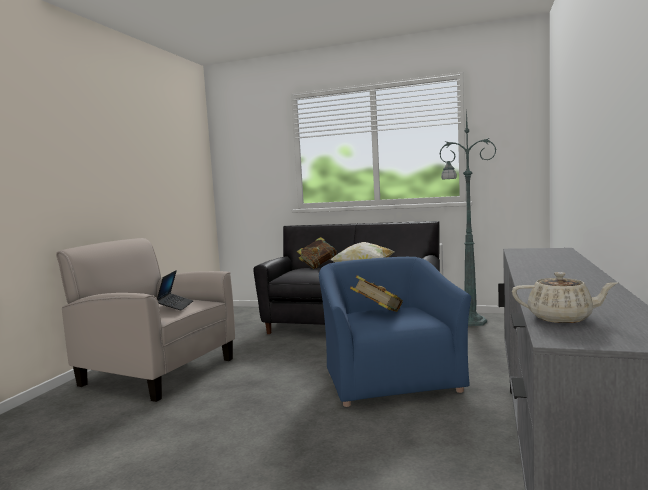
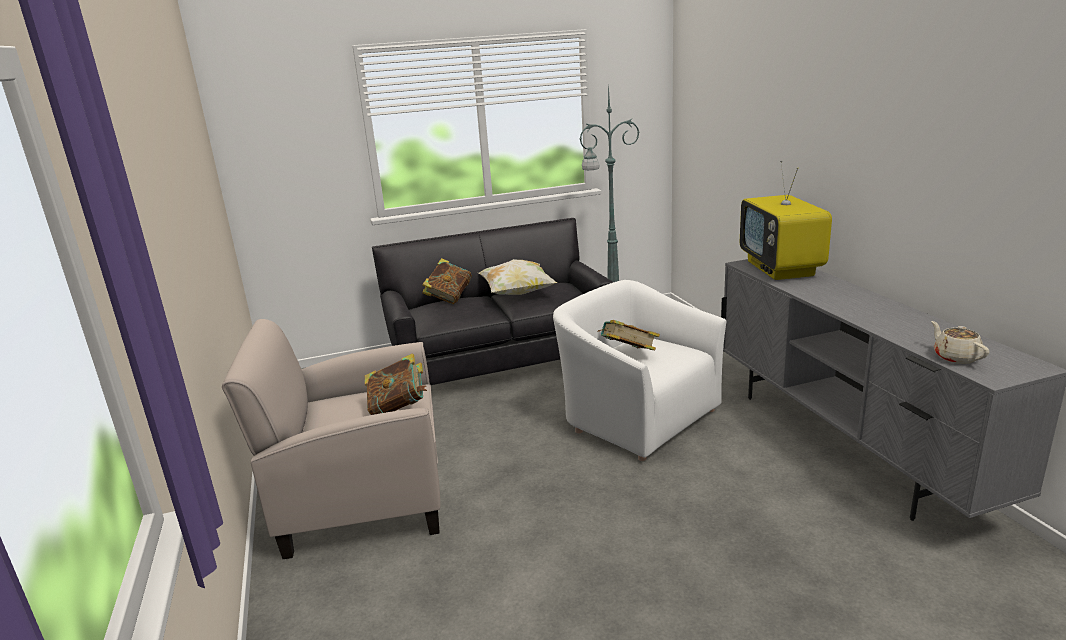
camera: 35 degrees left, 15 degrees up
(175, 306) = (398, 408): laptop -> book
(390, 379) = (637, 417): blue armchair -> white armchair
(545, 254) = (781, 269): none -> television
(561, 318) = (955, 357): beige teapot -> beige teapot turned 90 degrees counterclockwise

